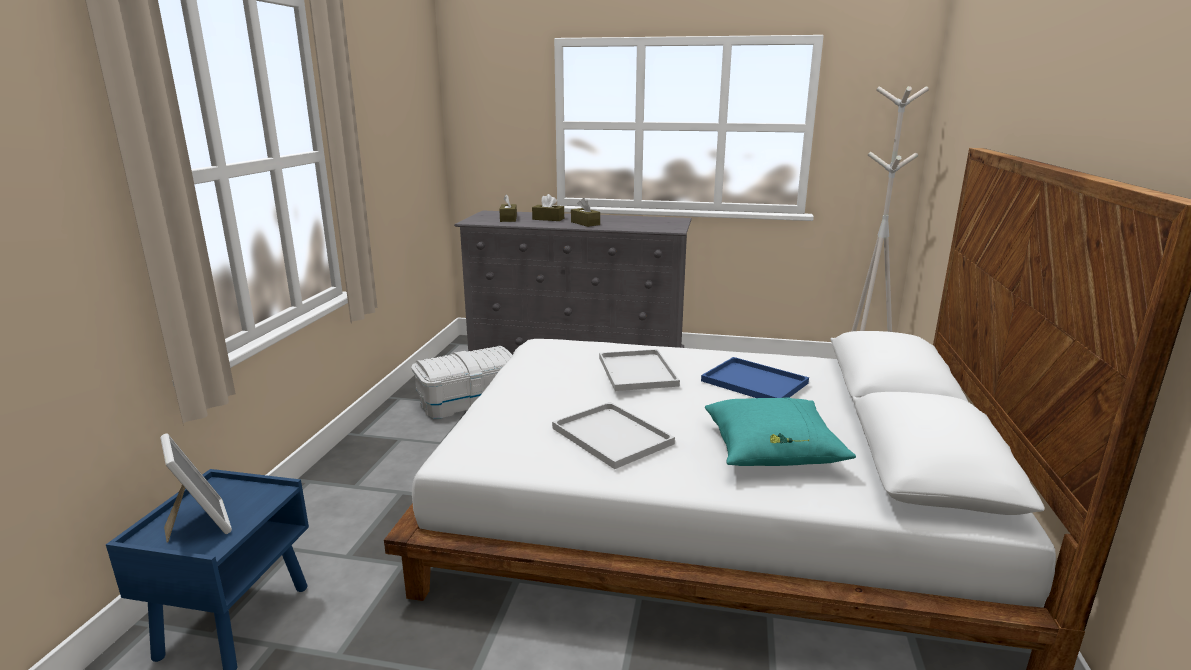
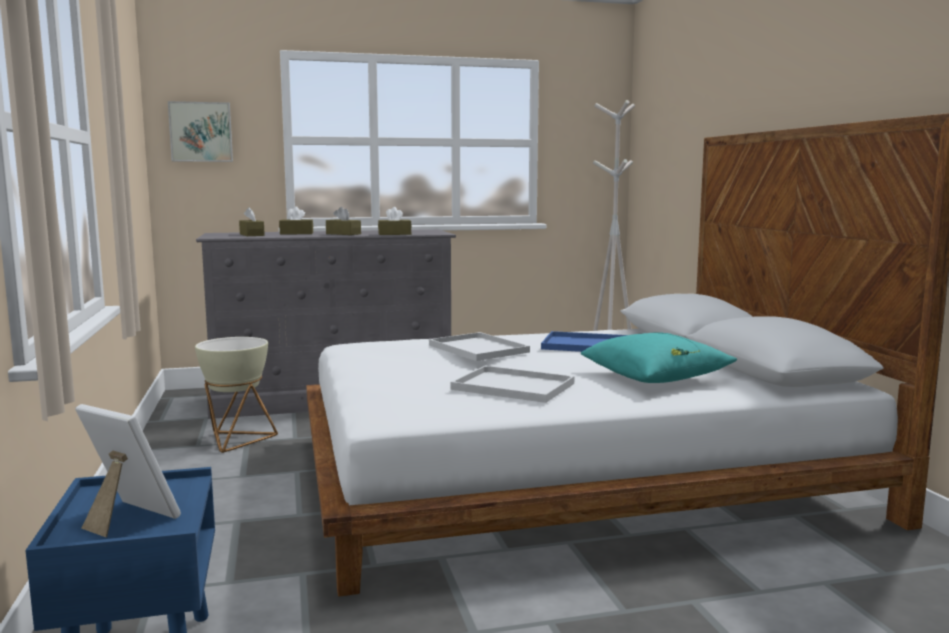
camera: 25 degrees left, 10 degrees down
(469, 401) = (238, 439): white storage box -> planter
(487, 117) = (201, 132): none -> picture
(629, 227) = (394, 234): none -> brown tissue box

